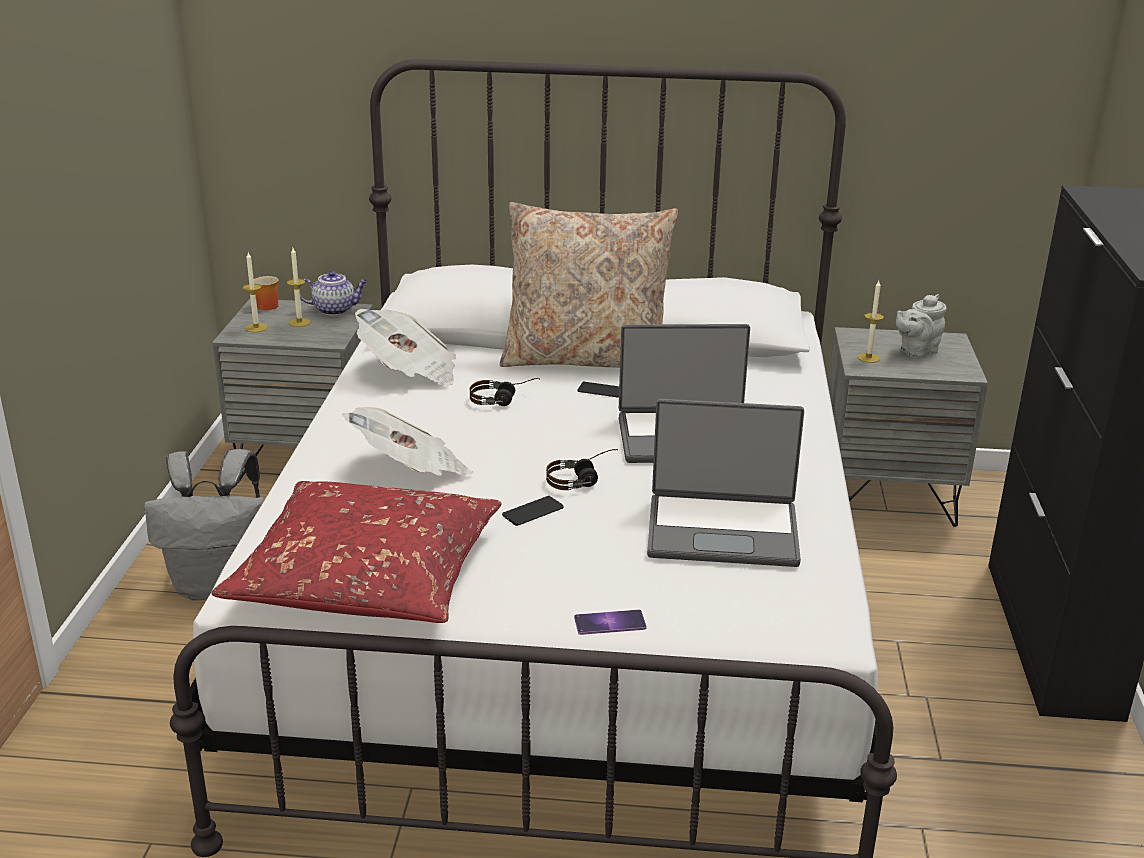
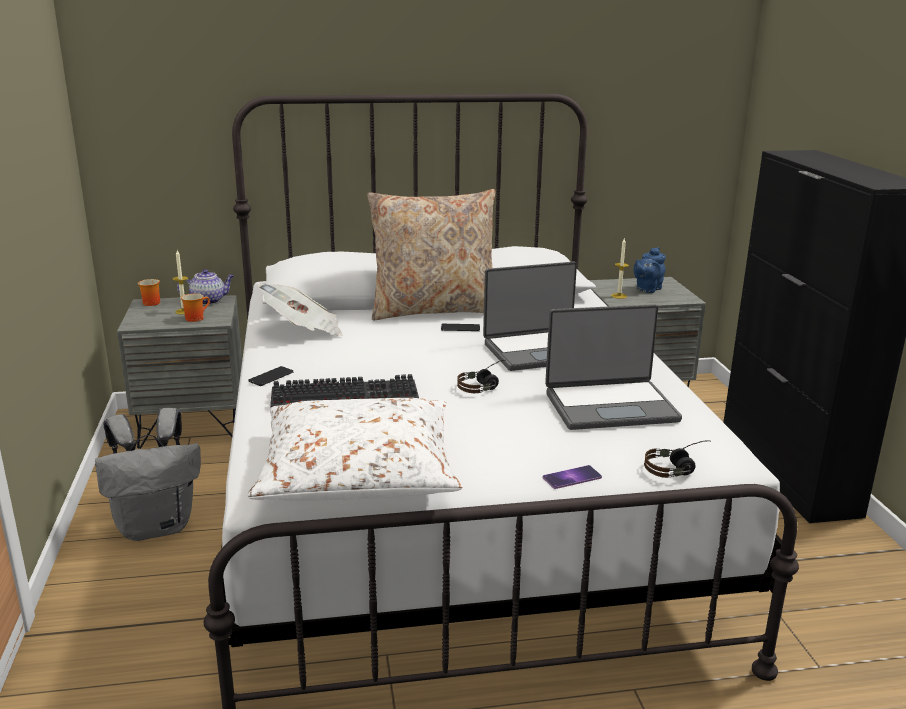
camera: 15 degrees left, 5 degrees down
(256, 328) = (149, 318): candle -> none
(308, 333) = (195, 318): none -> mug
(367, 576) = (358, 471): red pillow -> white pillow
(411, 471) = (347, 395): newspaper -> keyboard
(504, 400) = (389, 341): headphones -> headphones (678, 468)
(533, 511) = (461, 411): phone -> phone (271, 377)
(916, 351) = (647, 289): grey teapot -> blue teapot

